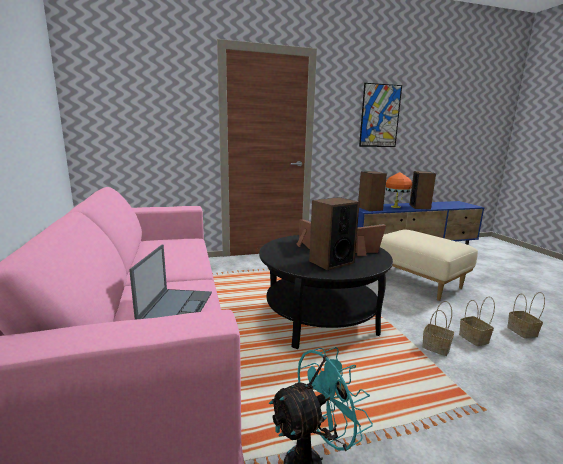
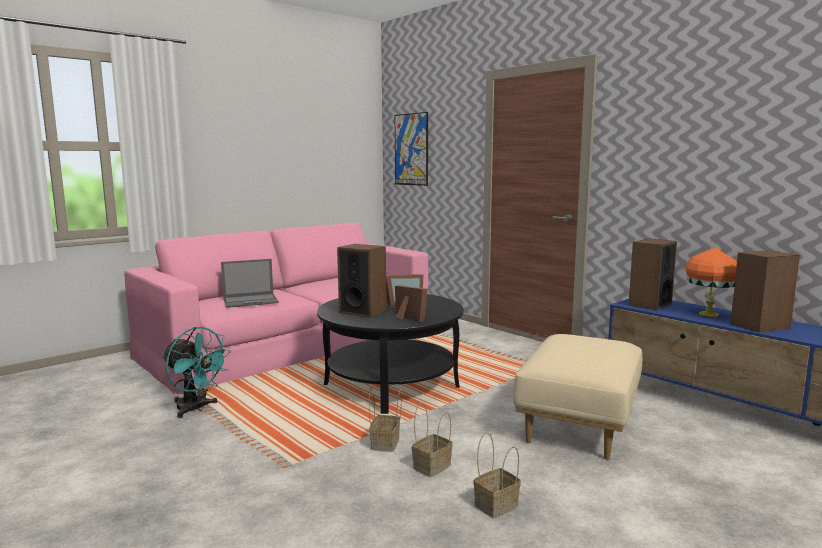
camera: 65 degrees right, 5 degrees down
(380, 116) = (708, 143): picture -> picture (411, 149)

